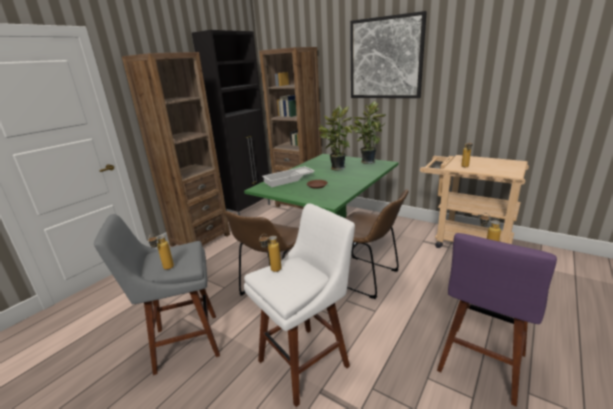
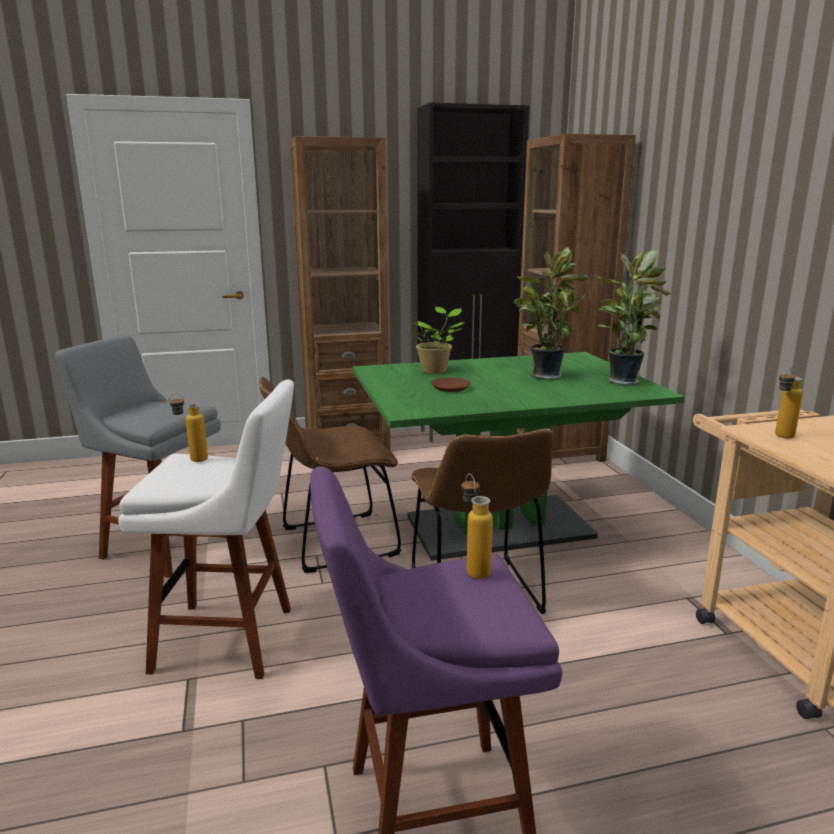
camera: 40 degrees right, 5 degrees down
(165, 269) = (126, 418): bottle -> none
(289, 180) = (435, 370): white tray -> potted plant
(385, 58) = (737, 161): picture -> none

